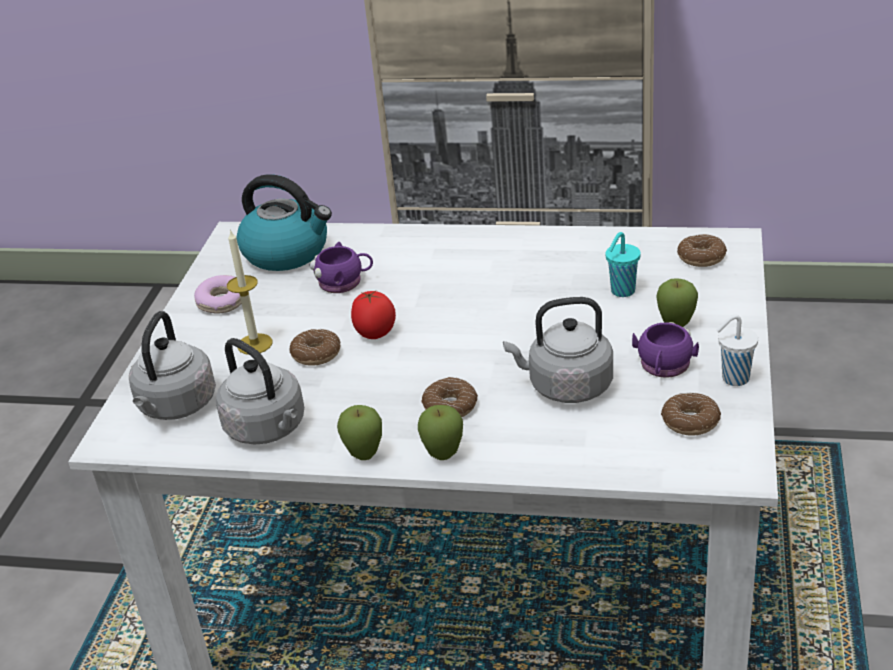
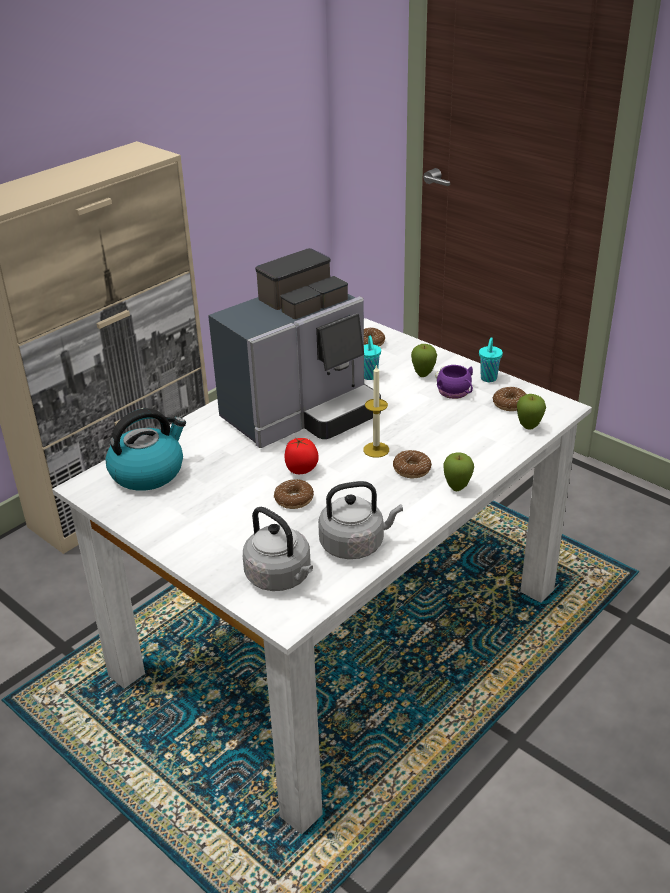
camera: 60 degrees left, 0 degrees up
(222, 302) = (172, 519): donut -> none
(255, 344) = (248, 521): candle -> candle (376, 450)
(344, 282) = (223, 462): purple mug -> none
(364, 456) = (426, 516): apple -> apple (528, 427)
(485, 286) = (302, 414): none -> coffee machine
(566, 387) = (438, 427): grey kettle -> none
(733, 379) = (488, 379): white cup -> turquoise cup

